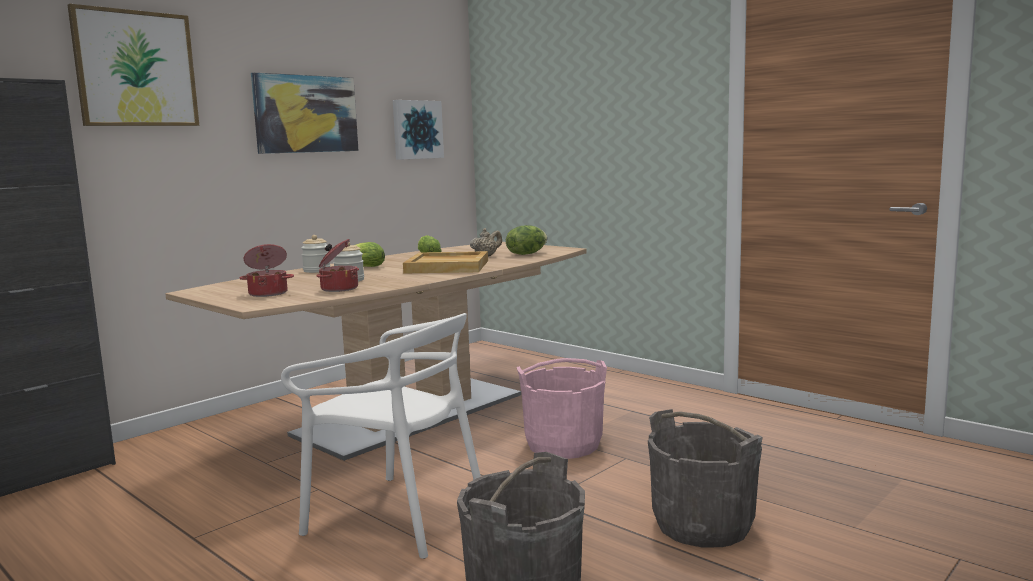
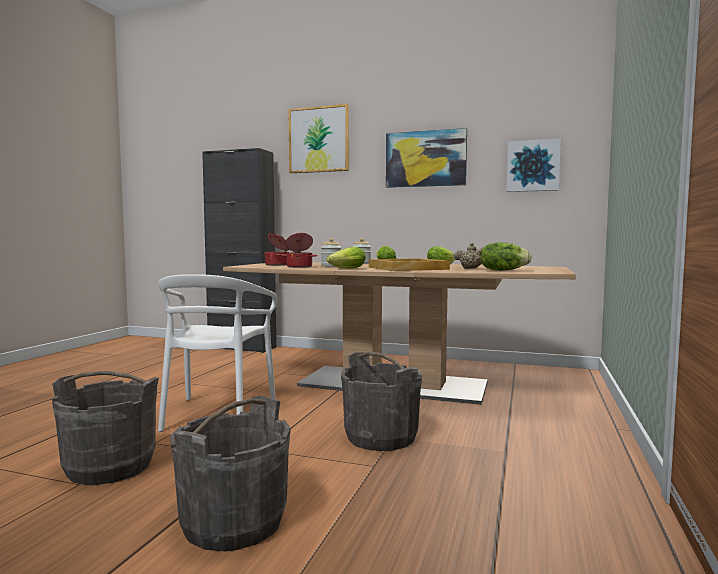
camera: 65 degrees right, 5 degrees down
(414, 279) = (345, 268): none -> lettuce
(563, 445) = (381, 437): pink bucket -> grey bucket

